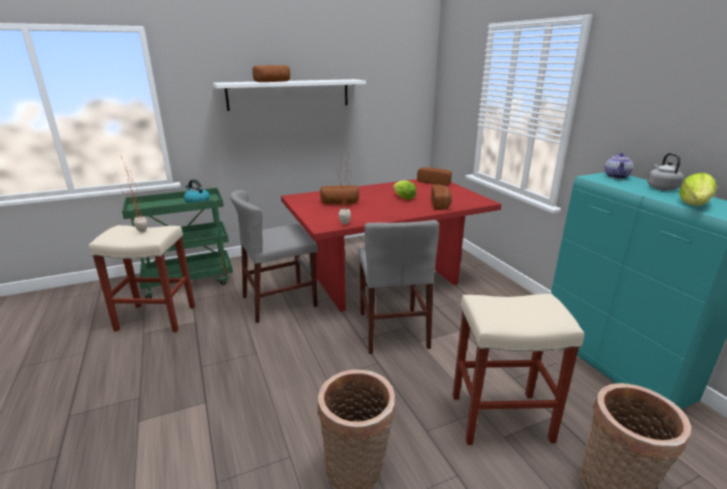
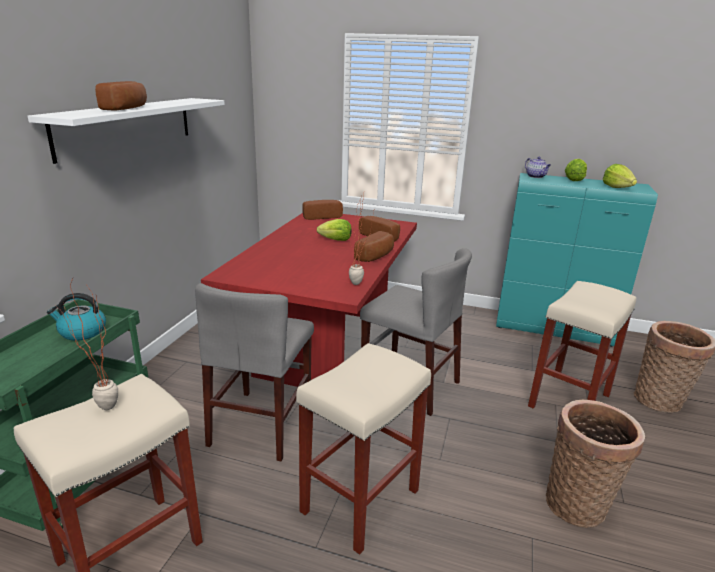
camera: 50 degrees left, 0 degrees up
(253, 364) = (361, 499): none -> beige stool
(340, 203) = (294, 265): bread -> bread (376, 256)
(661, 188) = (574, 180): grey kettle -> lettuce

